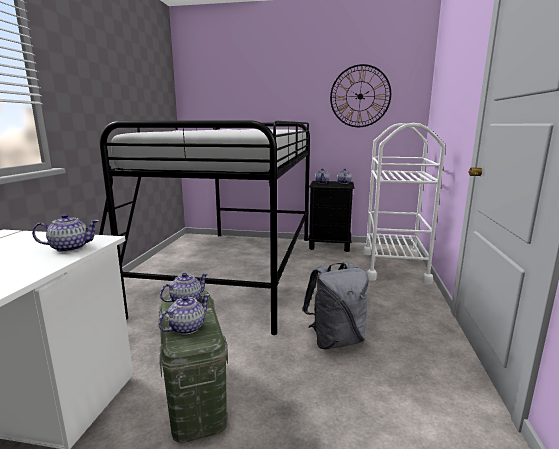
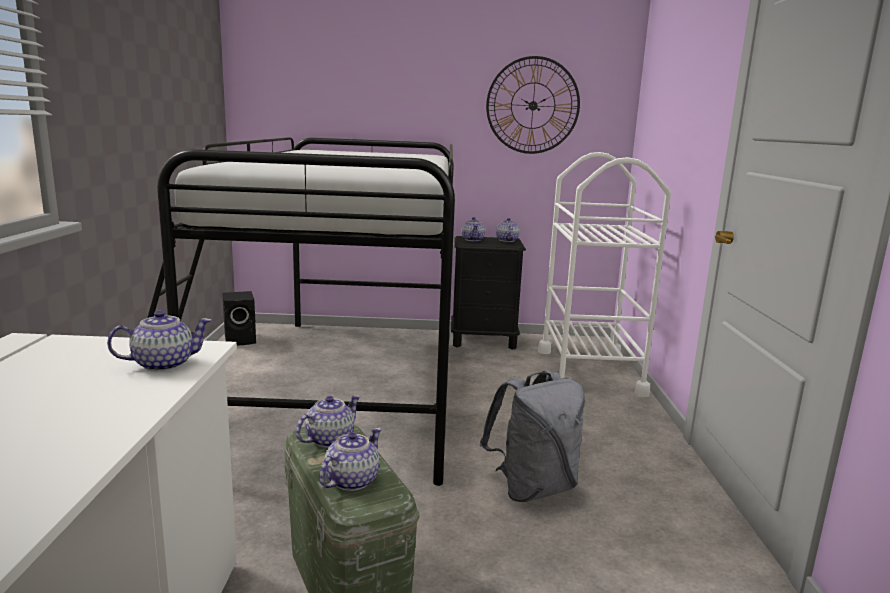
camera: 10 degrees left, 0 degrees up
(184, 243) = (241, 340): none -> black speaker

